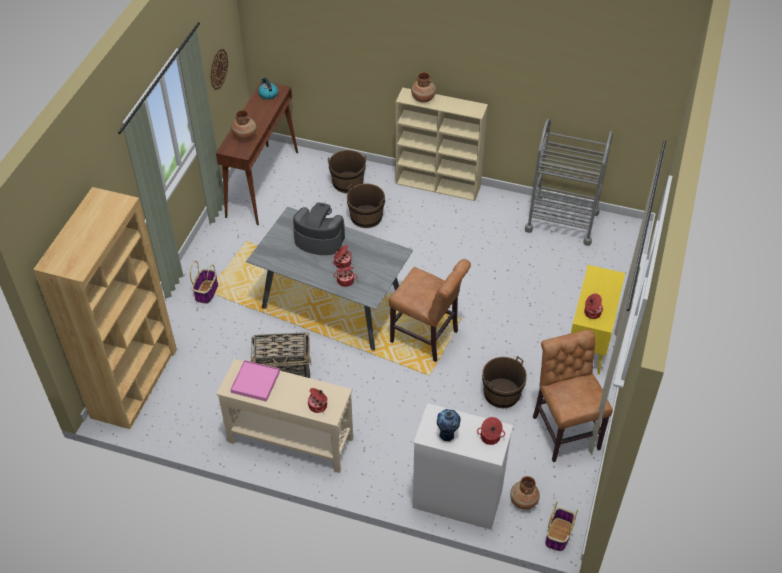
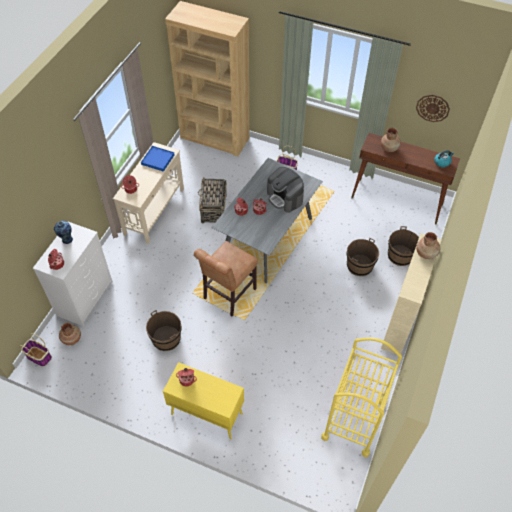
camera: 95 degrees right, 5 degrees up
(255, 382) = (158, 159): pink tray -> blue tray
(319, 240) = (285, 198): coffee machine -> coffee machine turned 120 degrees clockwise
(562, 221) = (354, 419): grey cart -> yellow cart
(564, 429) = (124, 377): brown chair -> none

